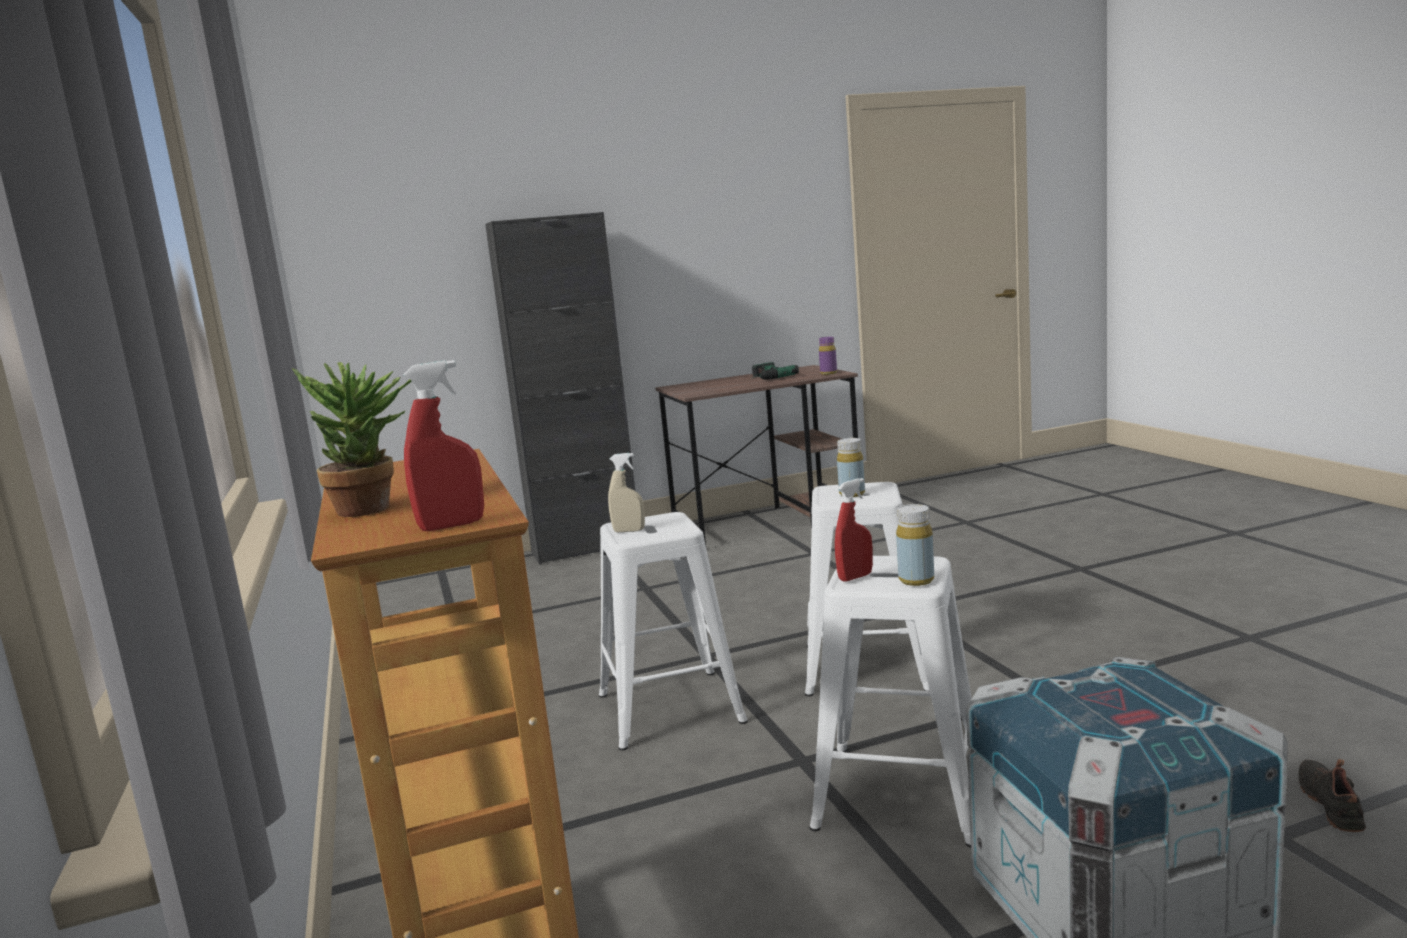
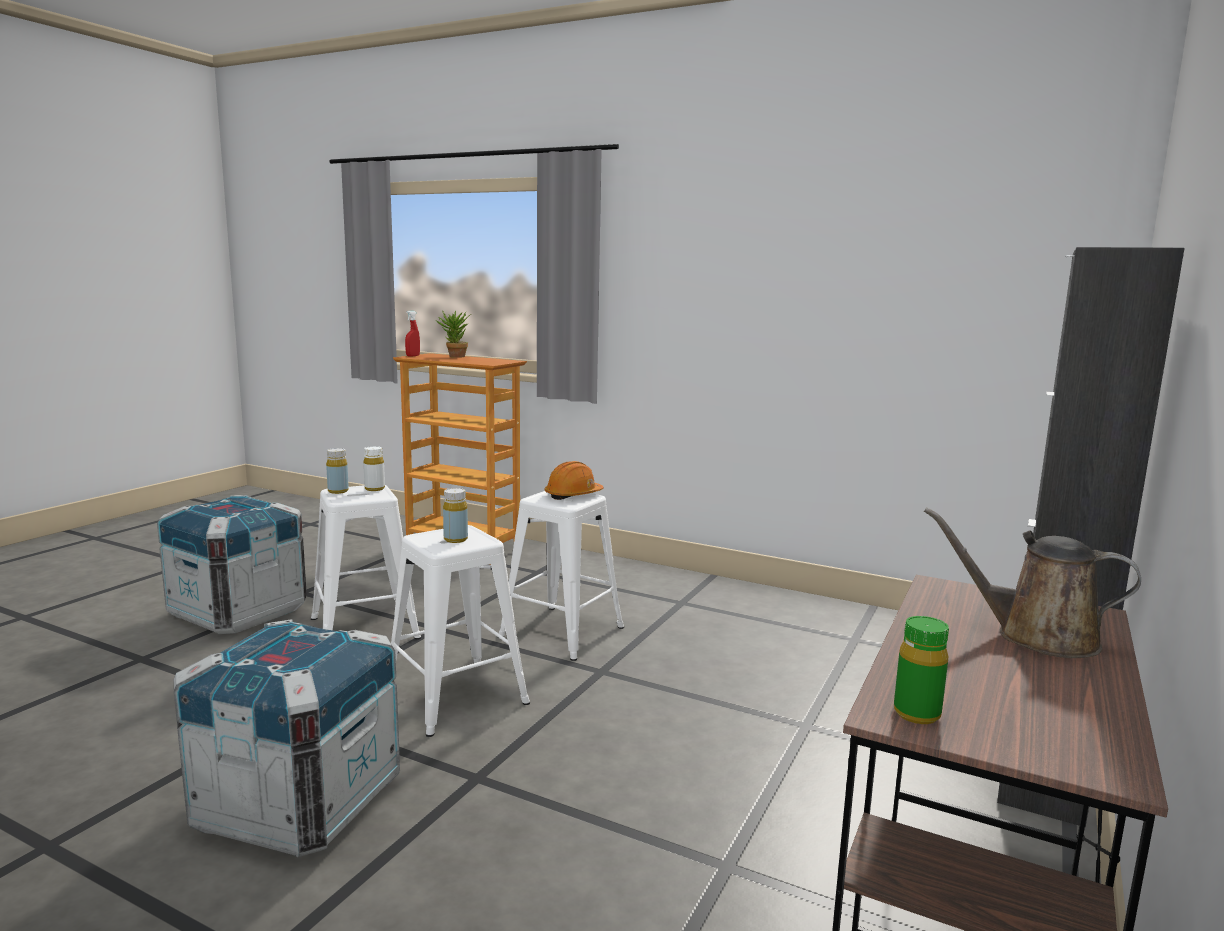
camera: 135 degrees right, 0 degrees up
(629, 531) = (573, 495): beige spray bottle -> orange hard hat
(722, 383) = (1036, 637): none -> brown watering can
(764, 378) = (1014, 670): power drill -> none
(828, 373) = (916, 714): purple bottle -> green bottle
(855, 577) = (374, 489): red spray bottle -> white bottle
(1047, 622) = (298, 803): none -> crate
(1332, 804) = (93, 683): black shoe -> none

